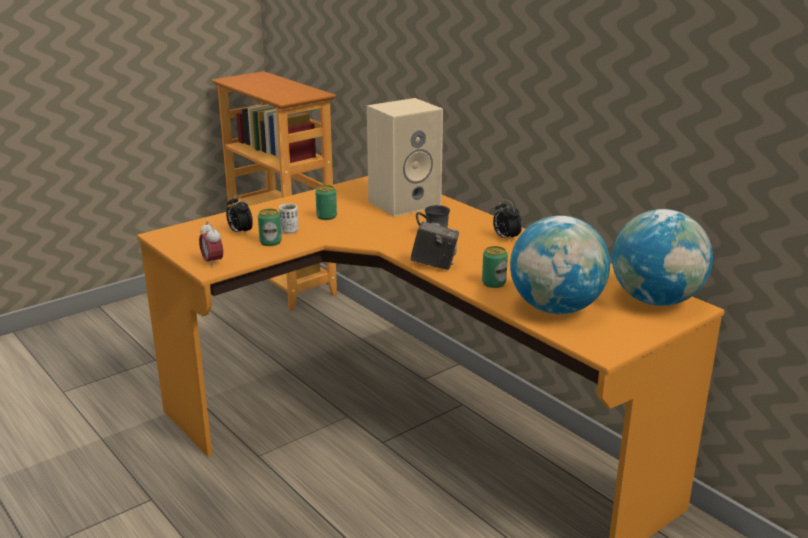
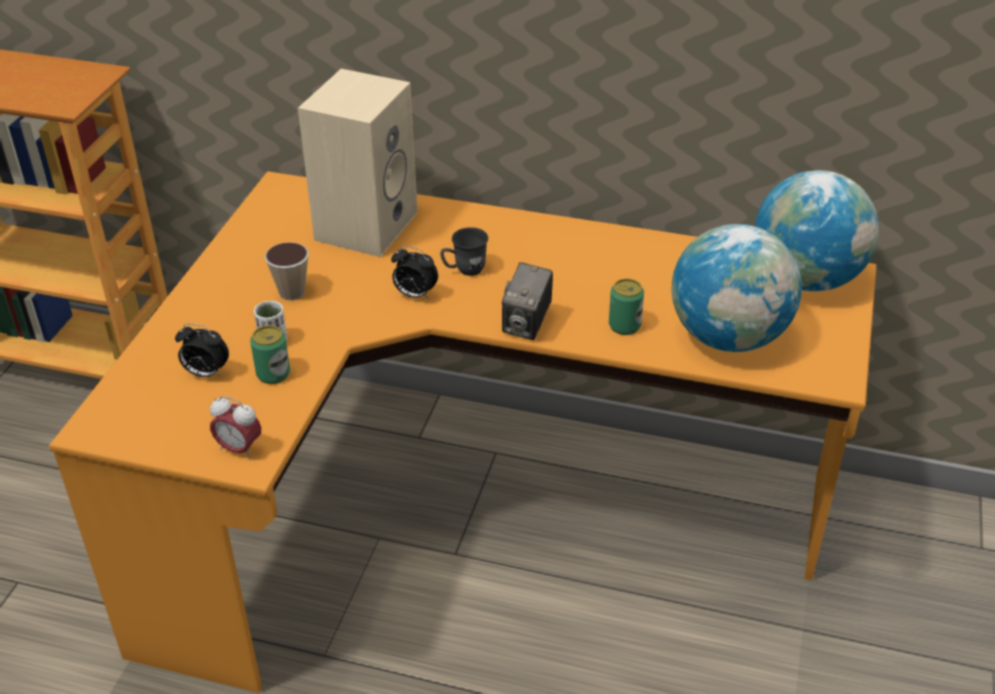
camera: 35 degrees left, 15 degrees up
(326, 216) = (292, 292): can -> cup
(434, 265) = (527, 324): camera -> camera turned 135 degrees clockwise
(505, 238) = (555, 242): alarm clock -> alarm clock (414, 295)

